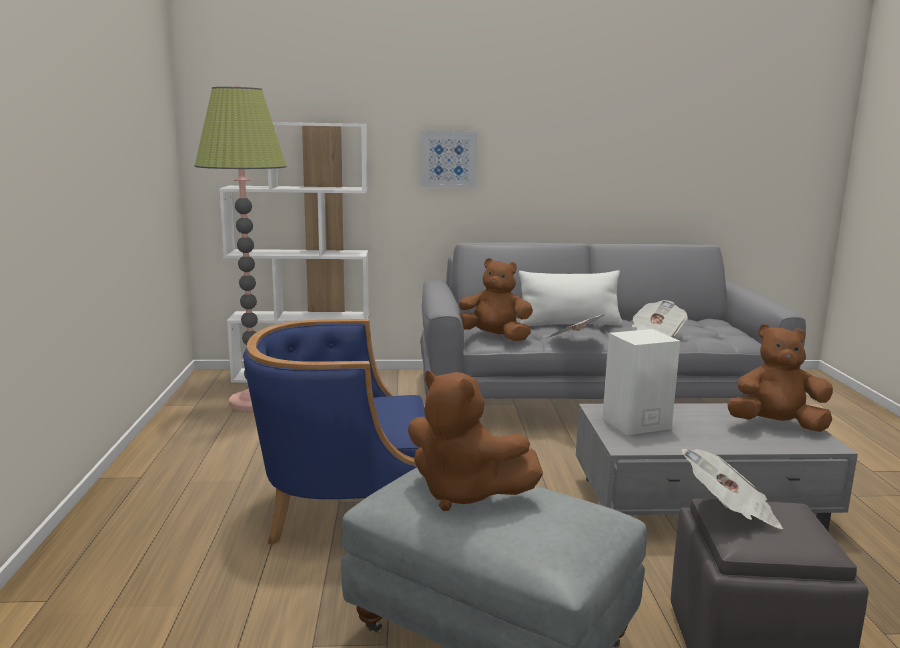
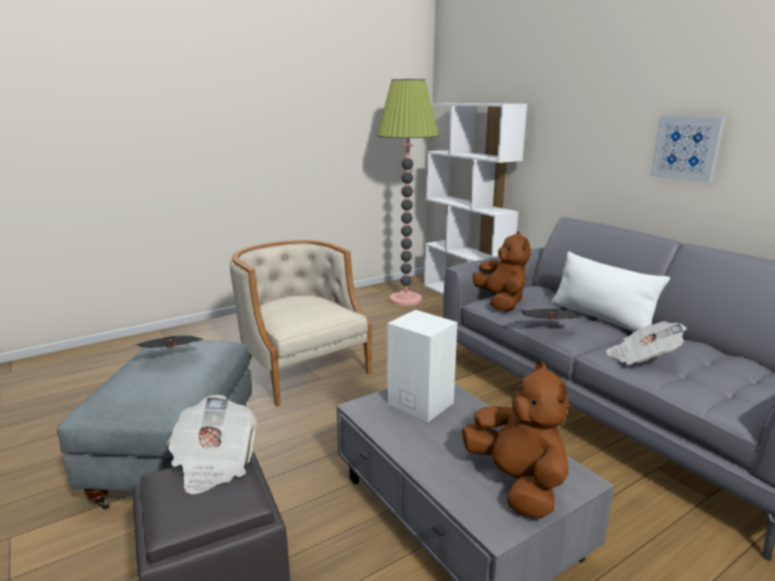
camera: 60 degrees right, 5 degrees up
(346, 507) = (301, 368): blue armchair -> beige armchair
(448, 159) = (585, 137): picture -> picture (686, 148)
(464, 494) = (172, 358): brown plush toy -> newspaper

